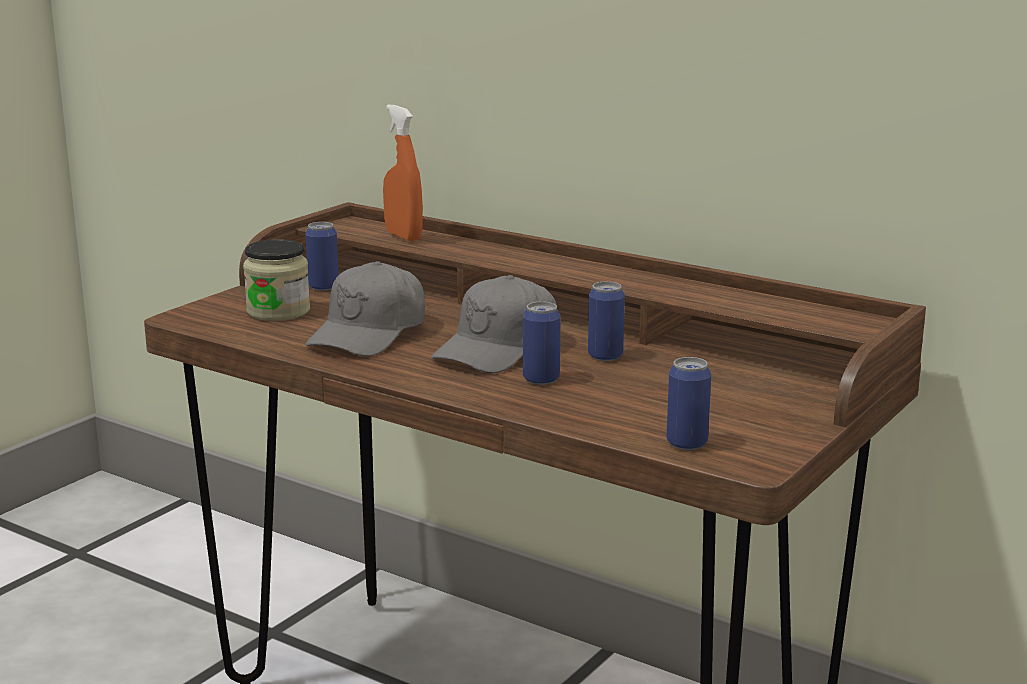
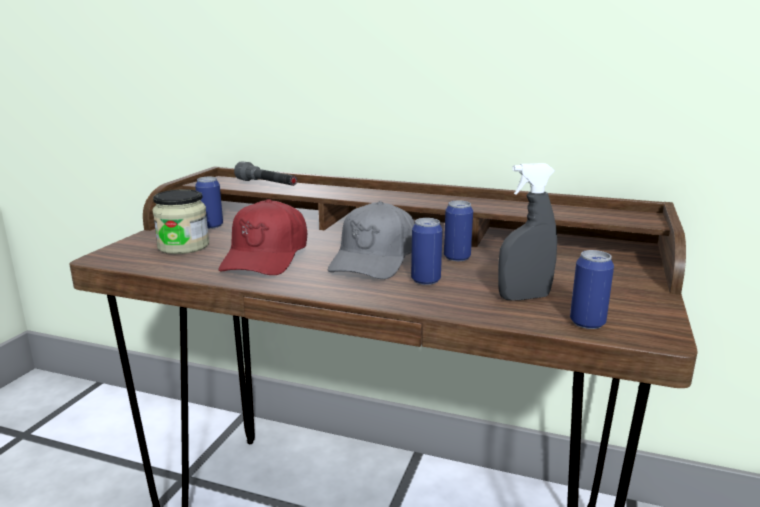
camera: 15 degrees left, 0 degrees up
(369, 334) = (266, 257): grey cap -> red cap
(403, 236) = (267, 184): orange spray bottle -> grey flashlight
(641, 410) = (524, 297): none -> grey spray bottle

